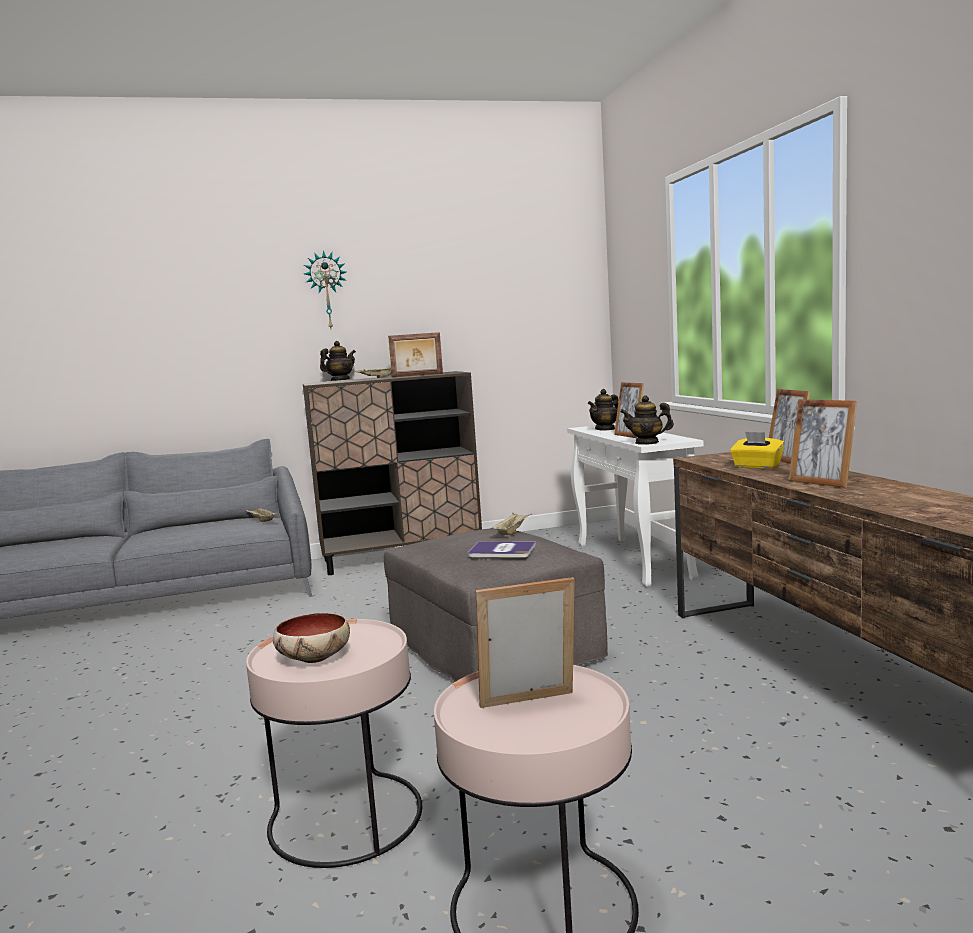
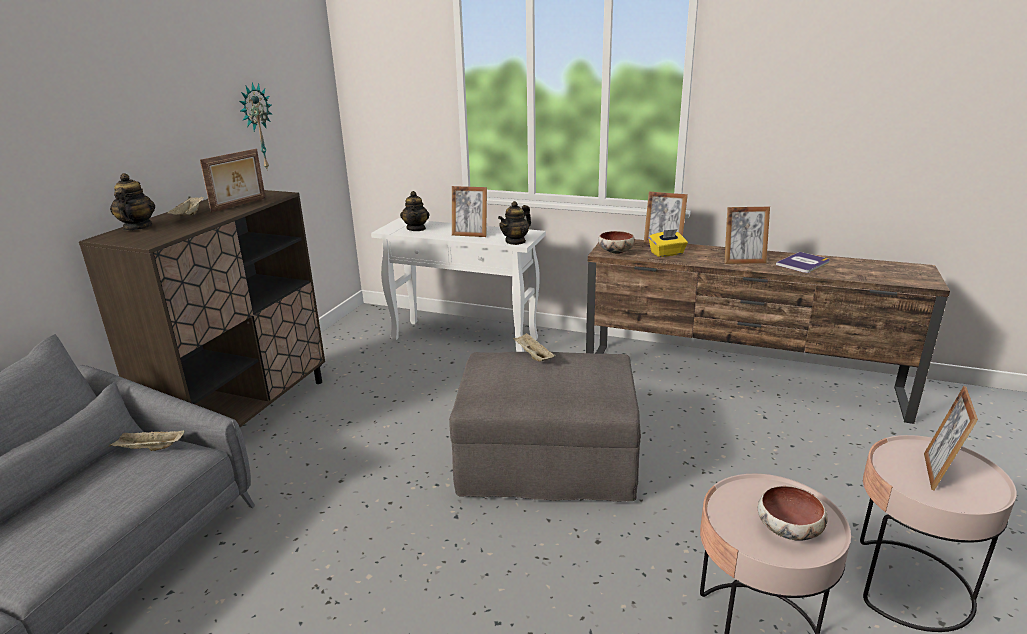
camera: 55 degrees left, 15 degrees up
(327, 291) = (76, 98): wall clock -> wall clock (256, 127)
(501, 551) = (581, 377): book -> book (803, 263)
(708, 459) = (615, 252): none -> bowl

